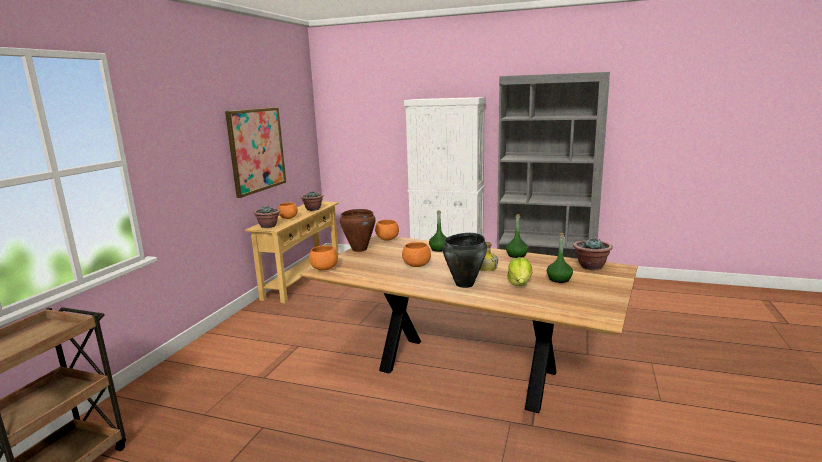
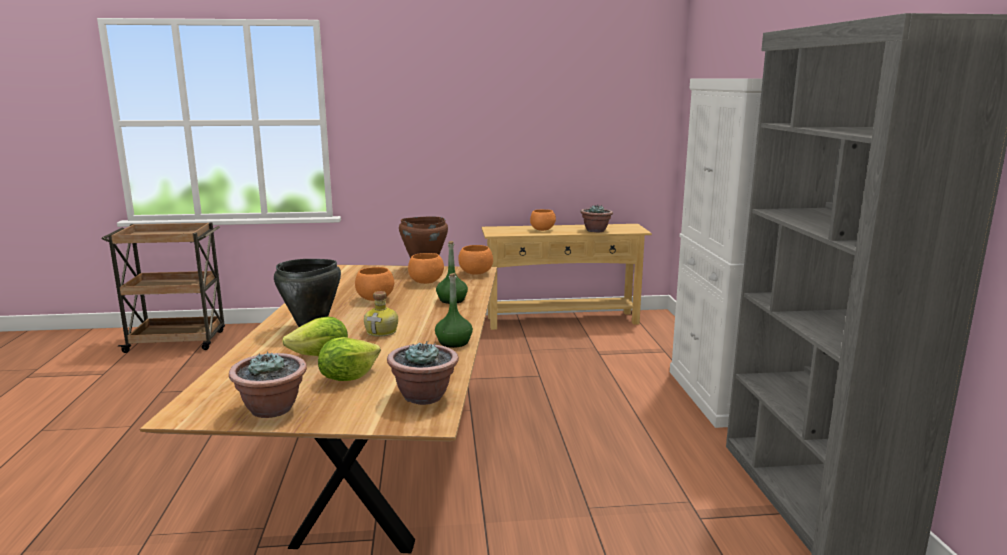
camera: 65 degrees right, 0 degrees up
(257, 150) = (526, 135): picture -> none
(268, 226) = (501, 230): potted plant -> potted plant (272, 409)
(324, 269) = (346, 268): orange bowl -> orange bowl (427, 282)
(559, 279) = (348, 377): green bottle -> lettuce

